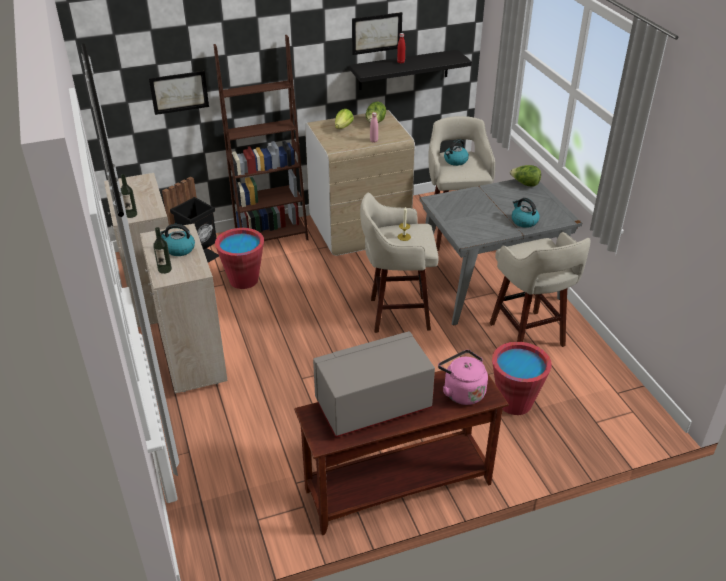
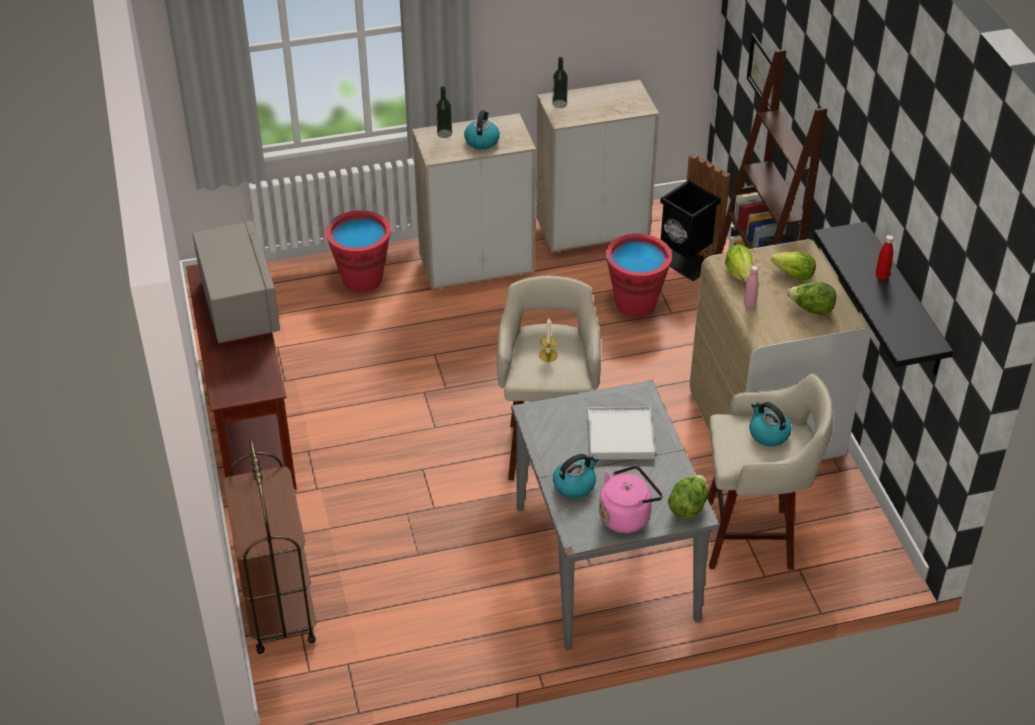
camera: 95 degrees right, 5 degrees up
(344, 143) = (739, 273): none -> lettuce
(376, 33) = (893, 213): picture -> none
(462, 392) = (240, 375): pink kettle -> pink kettle (627, 516)
(475, 206) = (620, 436): none -> white tray
(514, 402) = (353, 546): red bucket -> red bucket (362, 280)
(528, 337) = (479, 586): beige stool -> none
(585, 436) = (278, 606): none -> brown cart

